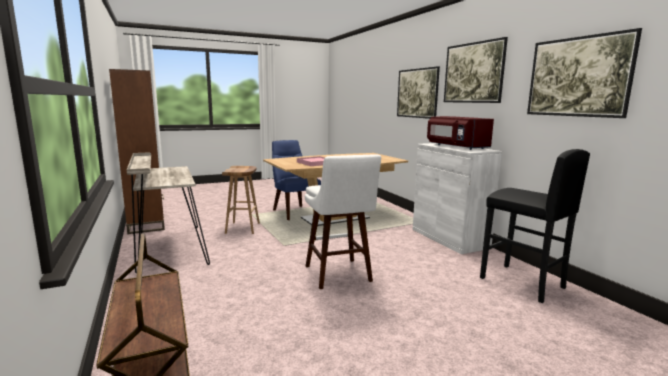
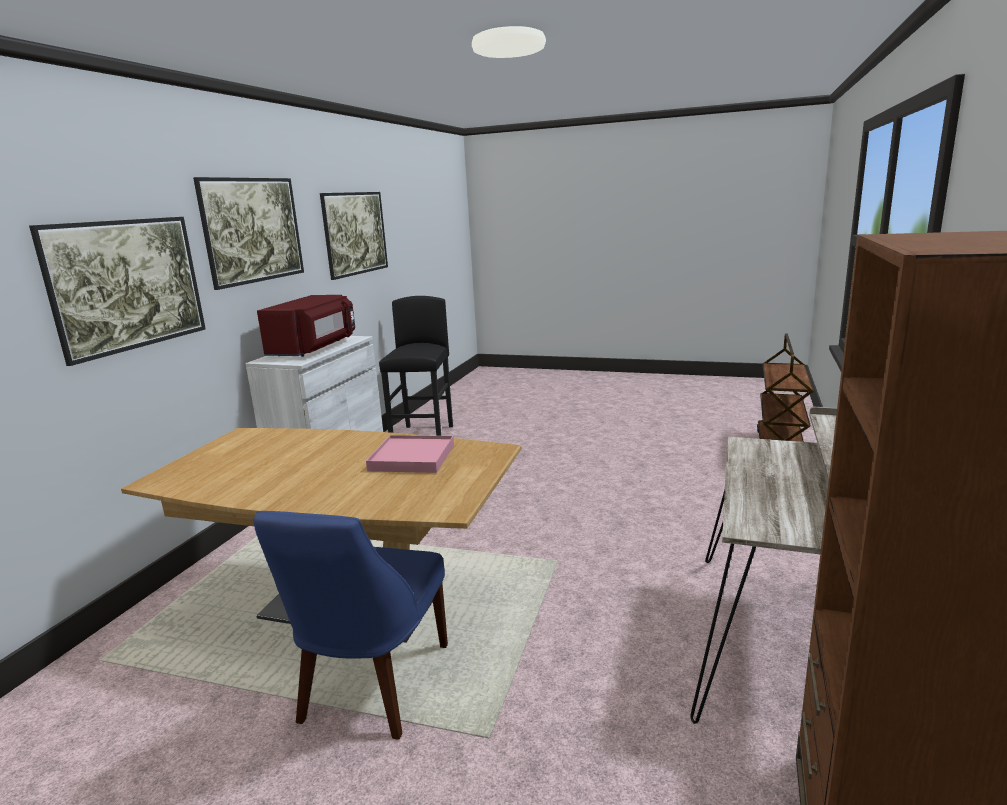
camera: 135 degrees left, 5 degrees up
(243, 228) = (577, 657): brown stool -> none
(339, 275) = (556, 489): white stool -> none

